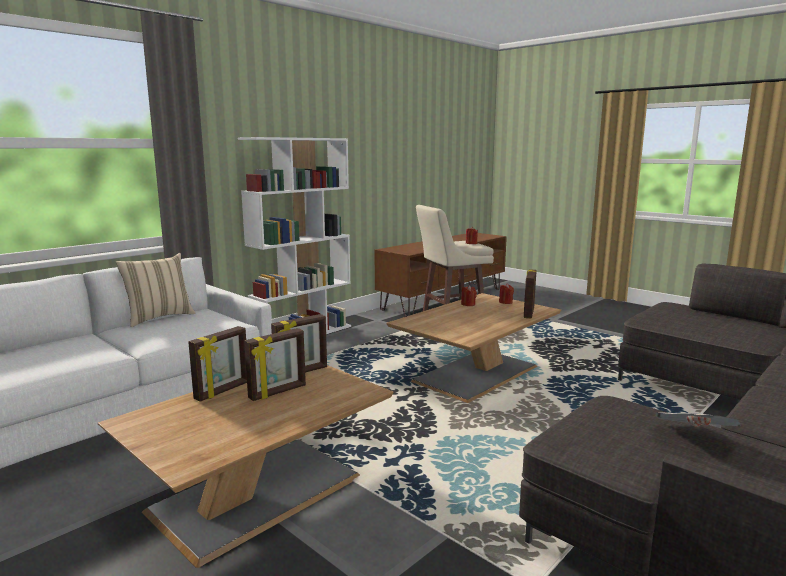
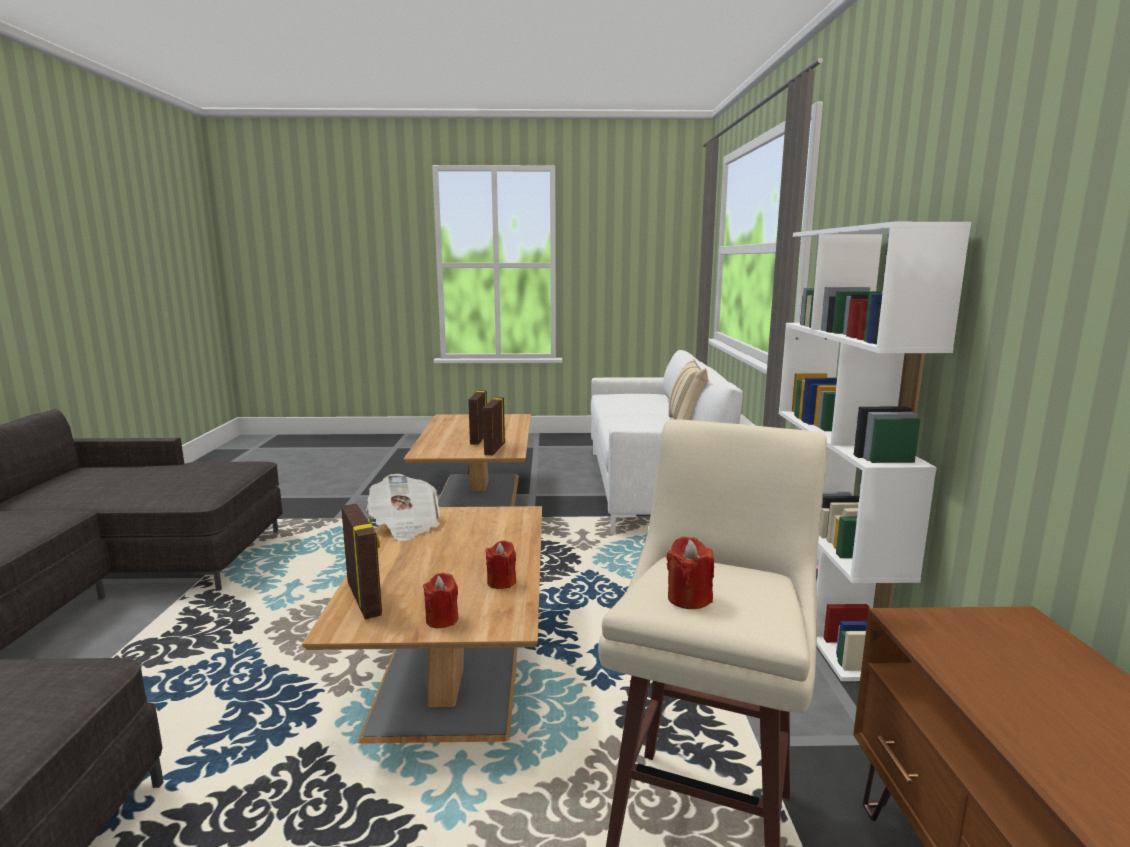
camera: 135 degrees right, 0 degrees up
(223, 391) = (512, 432): picture frame -> none
(693, 439) = (139, 485): newspaper -> newspaper (405, 525)

